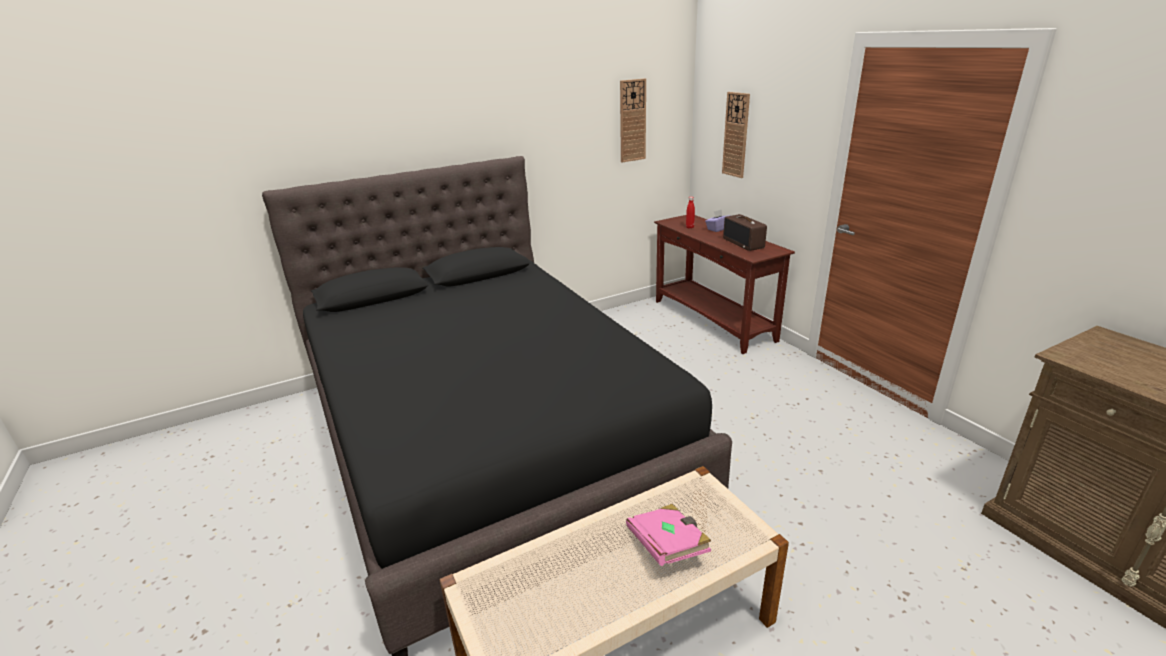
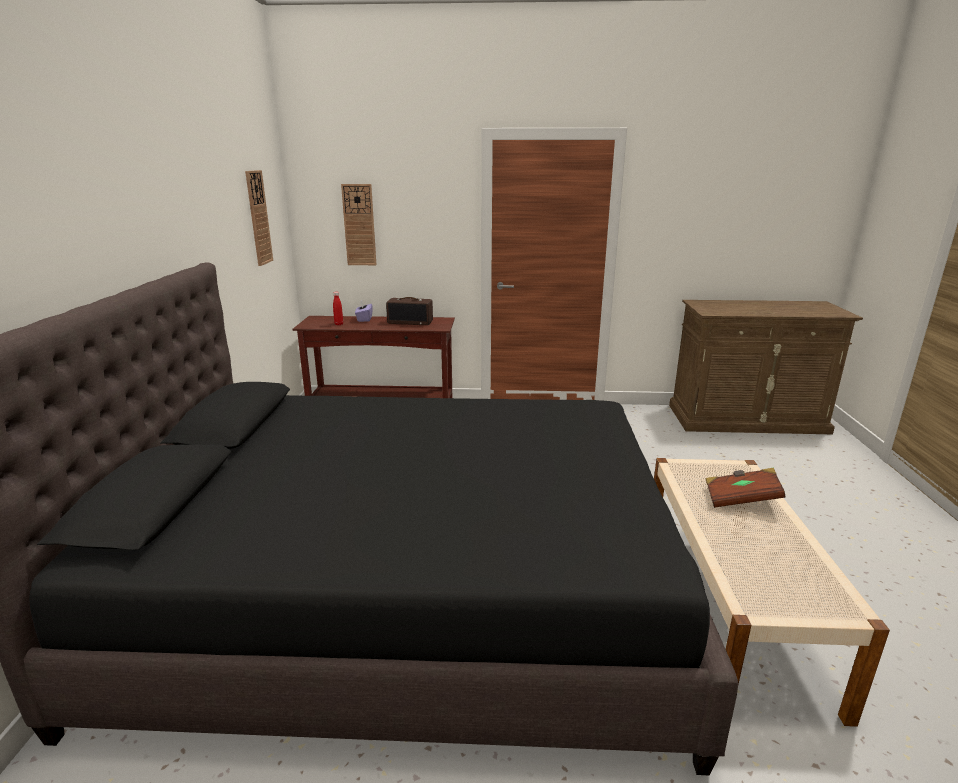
camera: 60 degrees left, 5 degrees down
(668, 546) = (741, 500): pink book -> brown book

